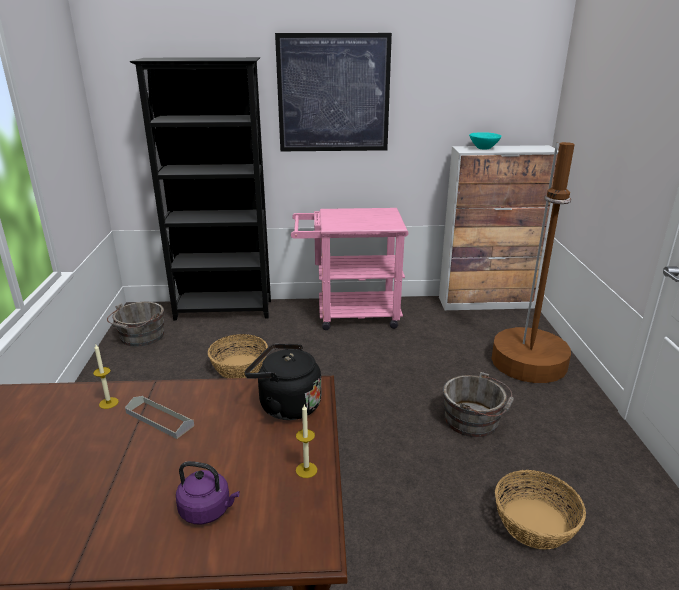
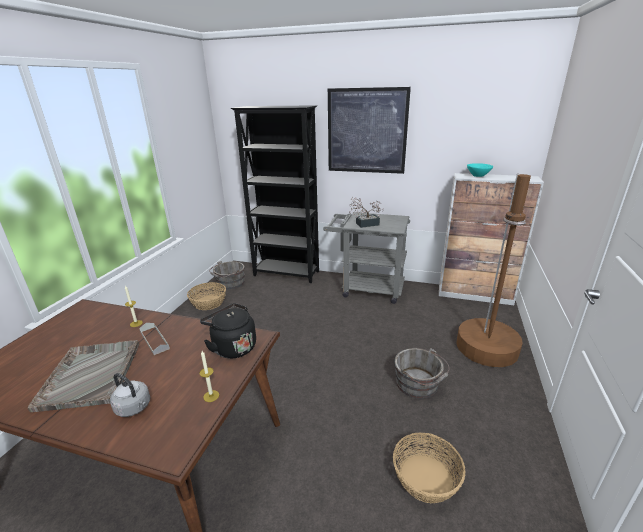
camera: 20 degrees right, 0 degrees up
(97, 485) = (91, 374): none -> grey tray
(208, 510) = (134, 408): purple kettle -> grey kettle
(239, 367) = (276, 313): basket -> basket (208, 303)
(348, 223) = (364, 224): none -> potted plant
(349, 314) = (366, 288): pink cart -> grey cart

